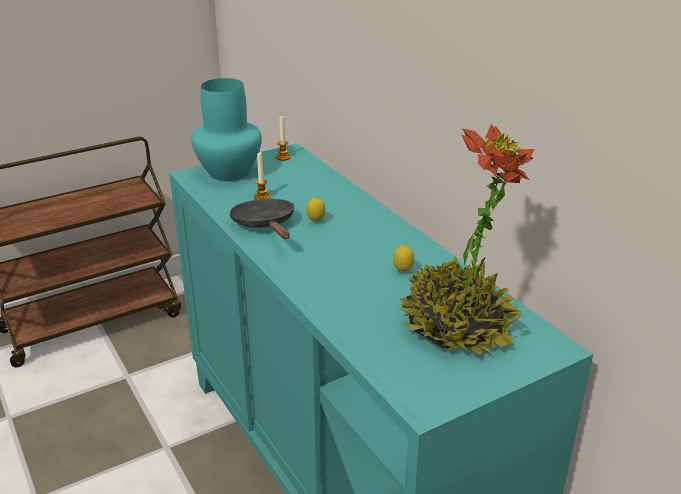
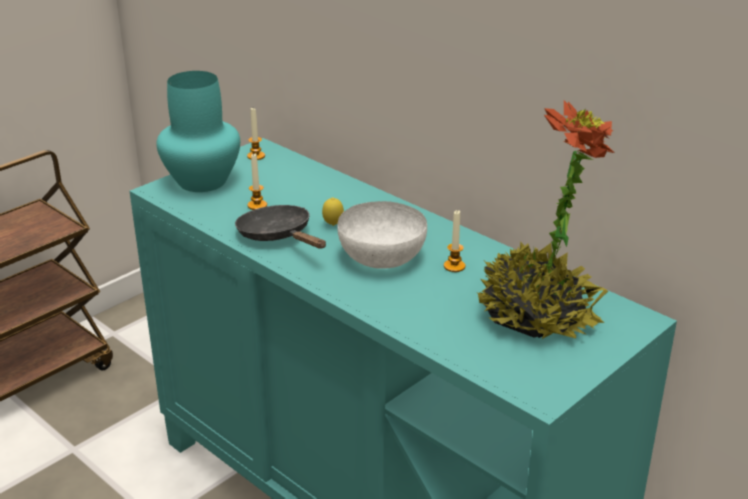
camera: 15 degrees left, 0 degrees up
(342, 254) = (380, 257): none -> white bowl
(403, 271) = (454, 266): lemon -> candle

